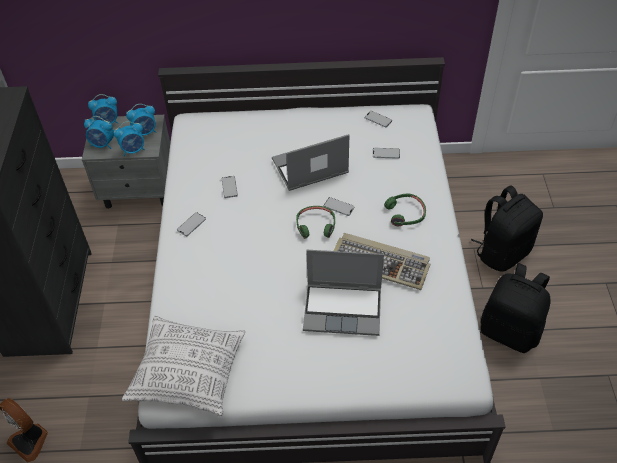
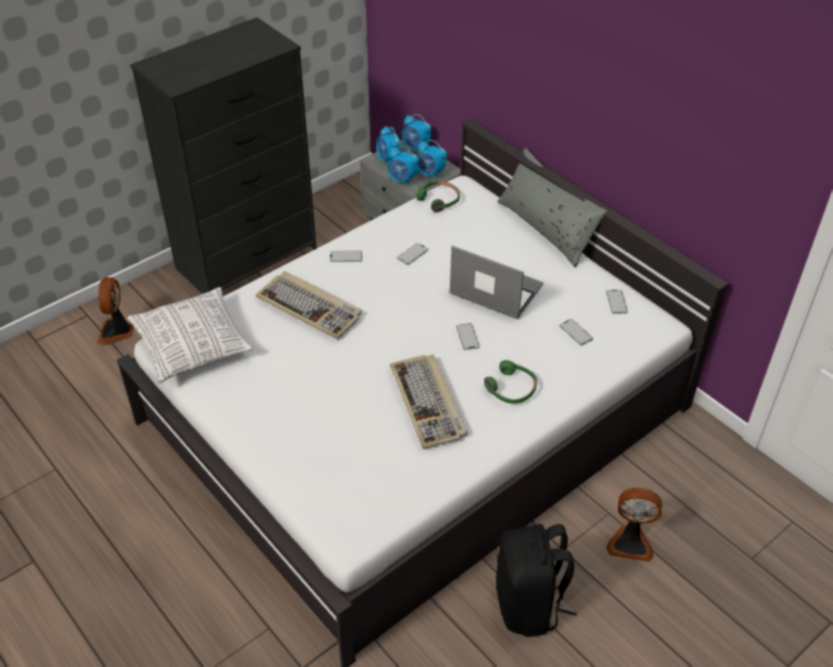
camera: 50 degrees right, 5 degrees down
(224, 275) = (310, 307): none -> keyboard
(278, 108) = (547, 228): none -> grey pillow
(315, 225) = (427, 334): green headphones -> green headphones (439, 200)
(343, 309) = (348, 406): laptop -> none
(502, 252) = (630, 542): black backpack -> fan

